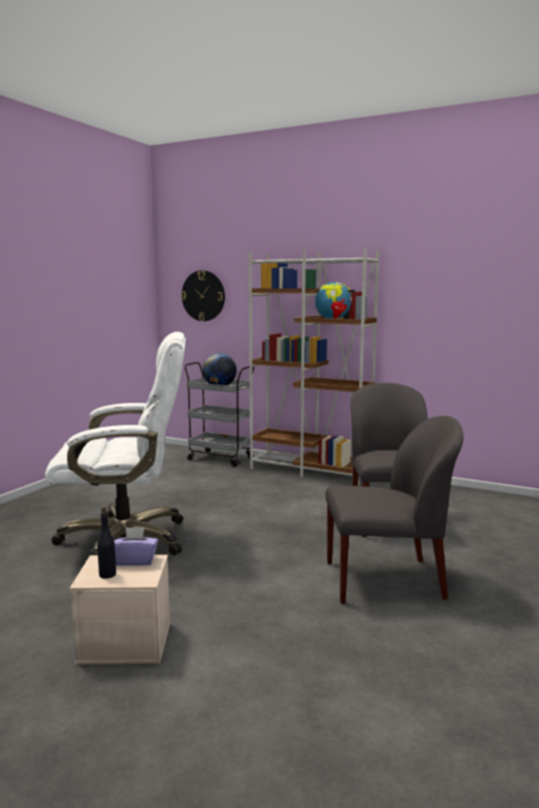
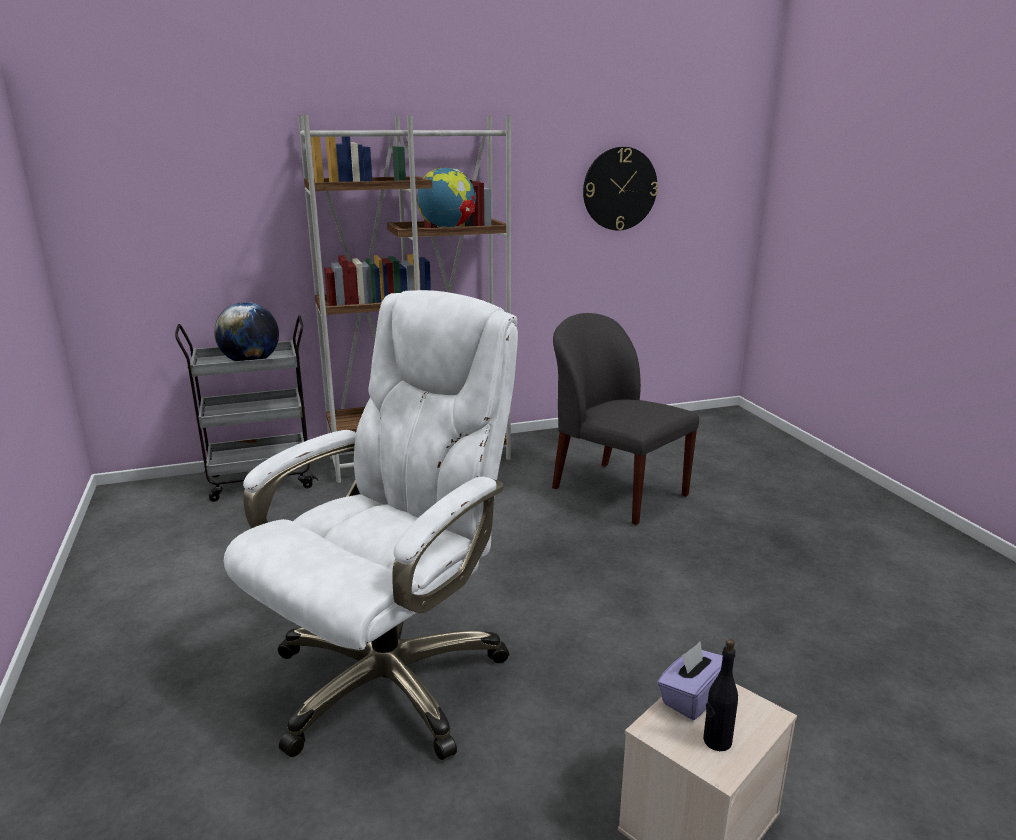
camera: 45 degrees left, 10 degrees up
(203, 296) = (160, 196): wall clock -> wall clock (619, 189)
(387, 580) = (744, 565): grey chair -> none

